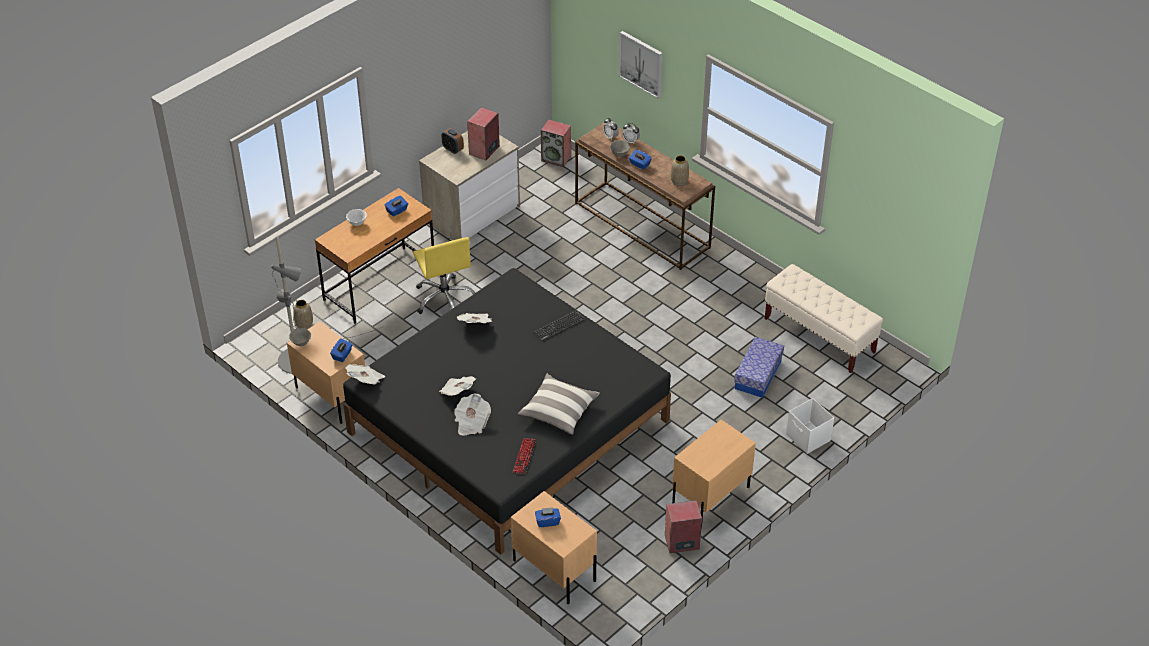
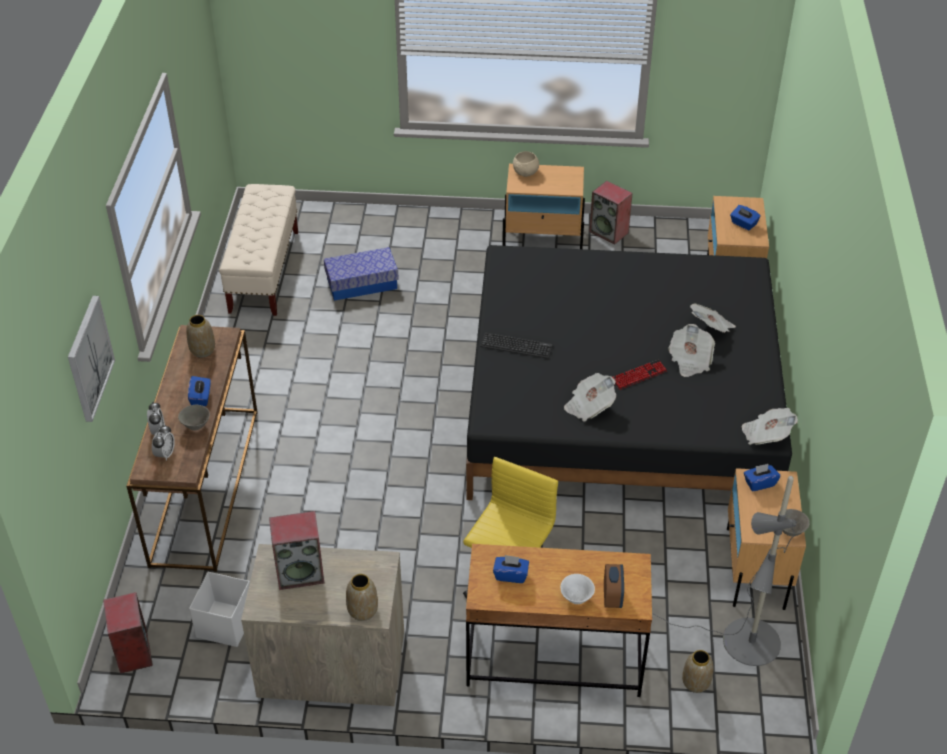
camera: 130 degrees left, 0 degrees up
(438, 157) = (363, 611): none -> vase
(453, 149) = (330, 607): alarm clock -> alarm clock (612, 597)
(524, 456) = (701, 272): keyboard -> keyboard (639, 375)
(559, 411) = (623, 282): pillow -> none
(734, 443) = (525, 172): none -> beige bowl
(808, 438) = (409, 221): white storage box -> white storage box (226, 623)

